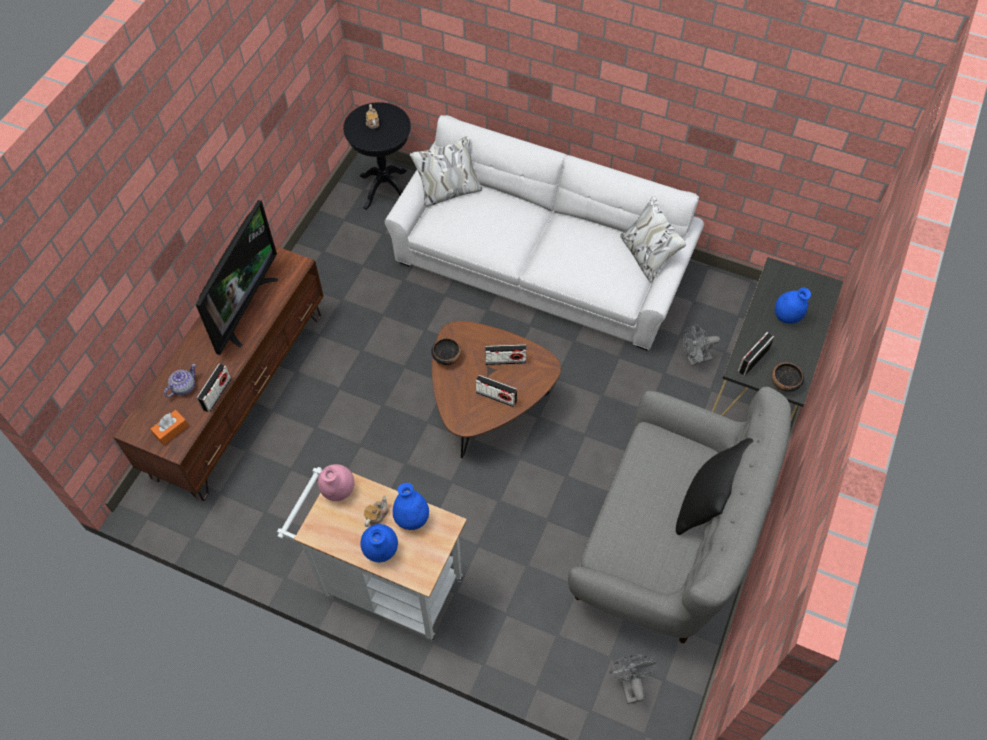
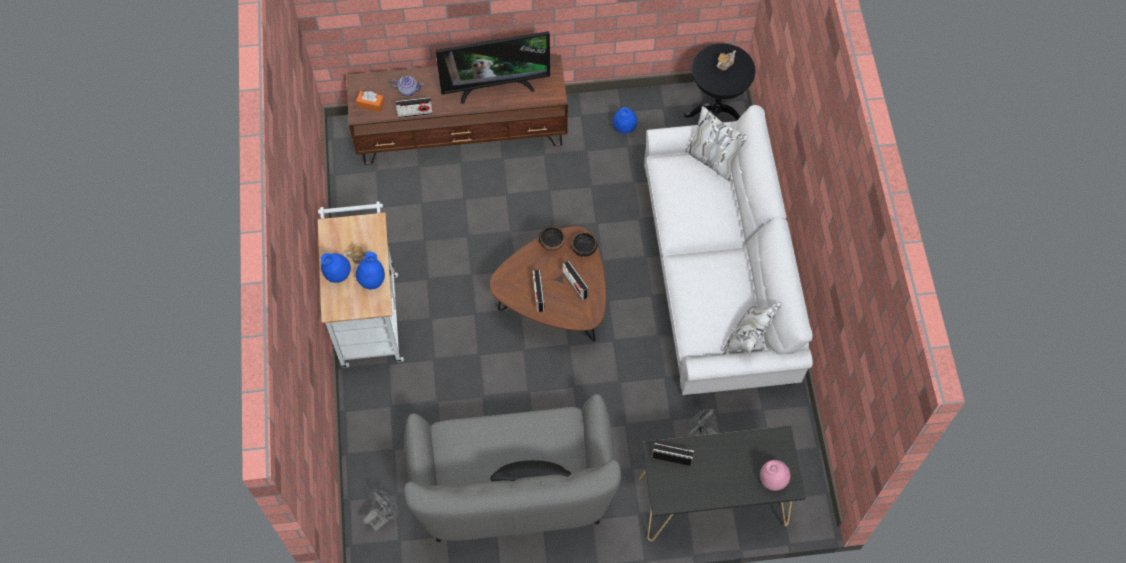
camera: 60 degrees right, 5 degrees up
(338, 490) = (367, 224): pink vase -> pink vase (772, 480)
(784, 383) = (664, 491): bowl -> bowl (583, 249)
(787, 317) = (734, 466): blue vase -> blue vase (624, 128)

